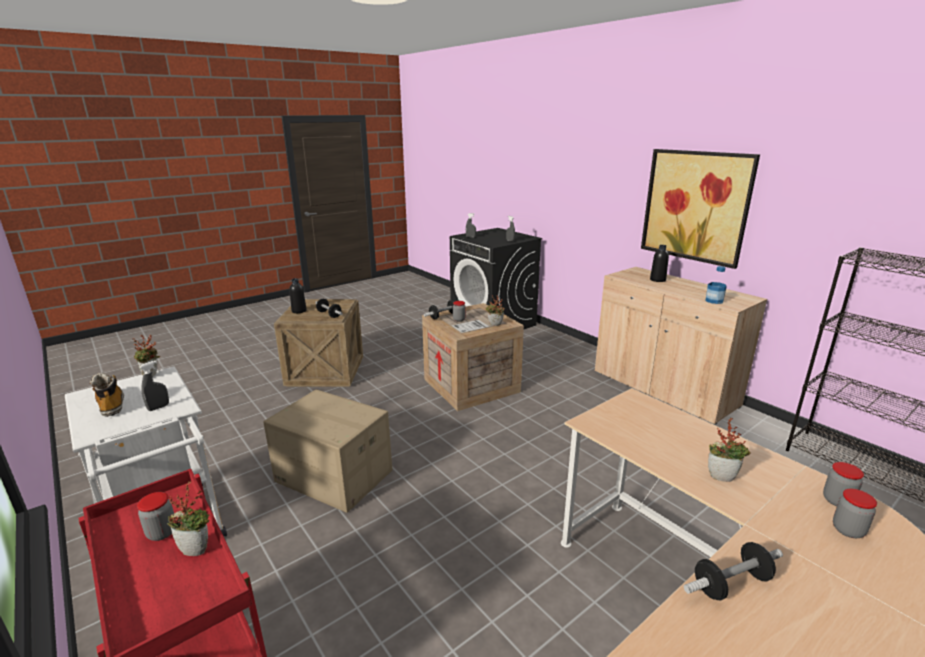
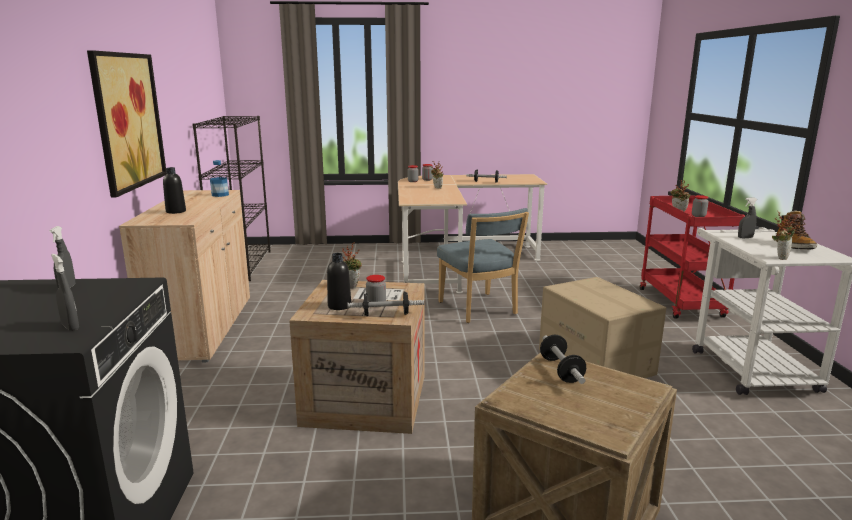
camera: 145 degrees left, 5 degrees down
(299, 311) = (622, 400): black bottle -> black bottle (339, 306)
(501, 512) = (479, 309): none -> blue chair

